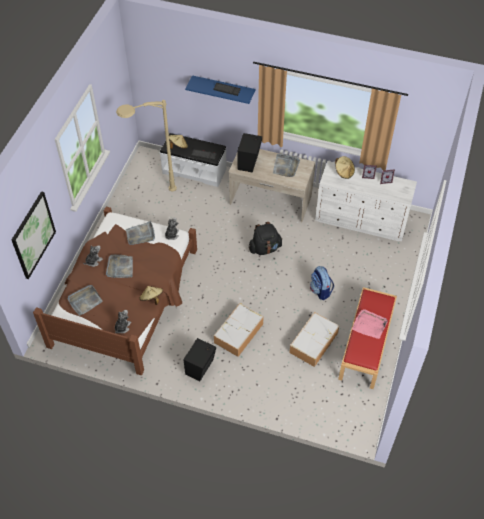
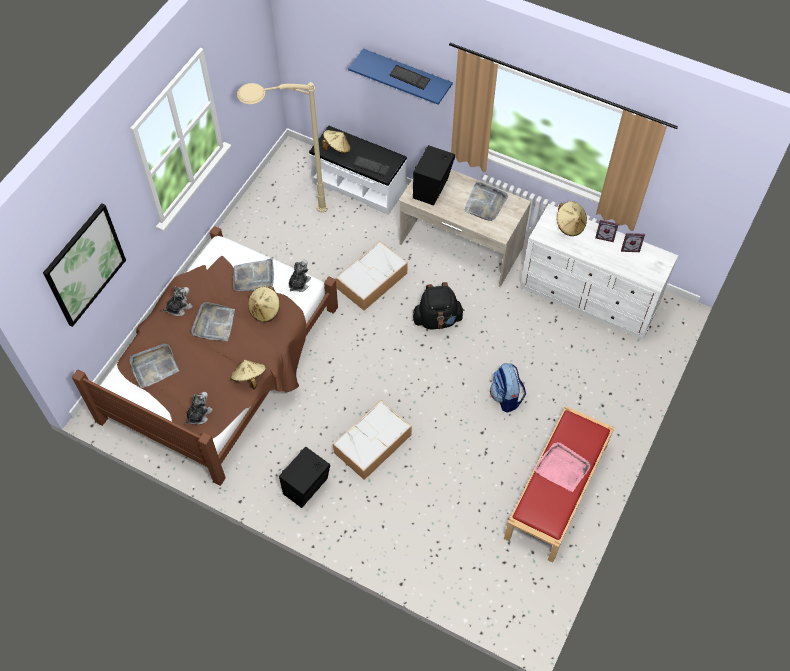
camera: 10 degrees right, 5 degrees up
(153, 254) = (265, 310): none -> beige hat
(314, 342) = (479, 475): storage box -> storage box (372, 280)

